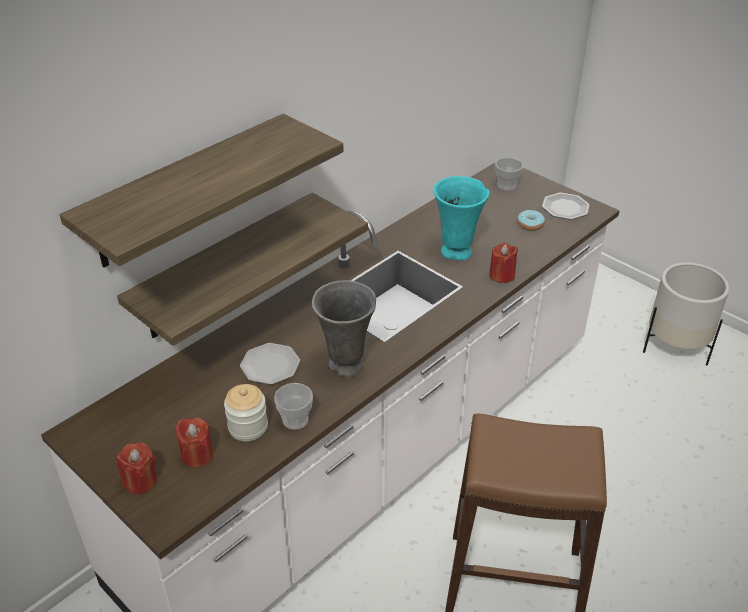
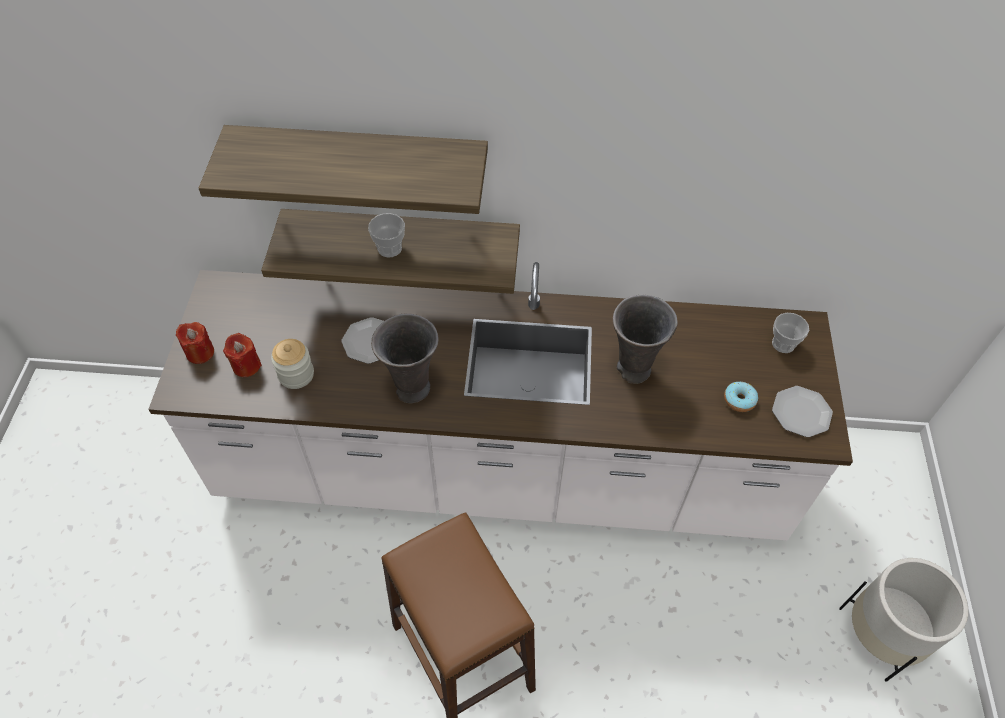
camera: 50 degrees right, 15 degrees up
(295, 420) = (326, 397): cup -> cup (389, 248)
(457, 253) = (633, 370): turquoise vase -> grey vase
(502, 275) = (635, 424): red candle -> none

